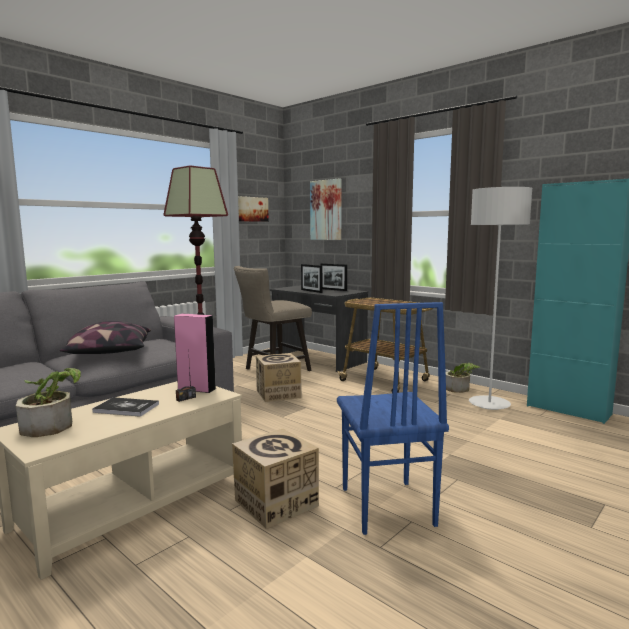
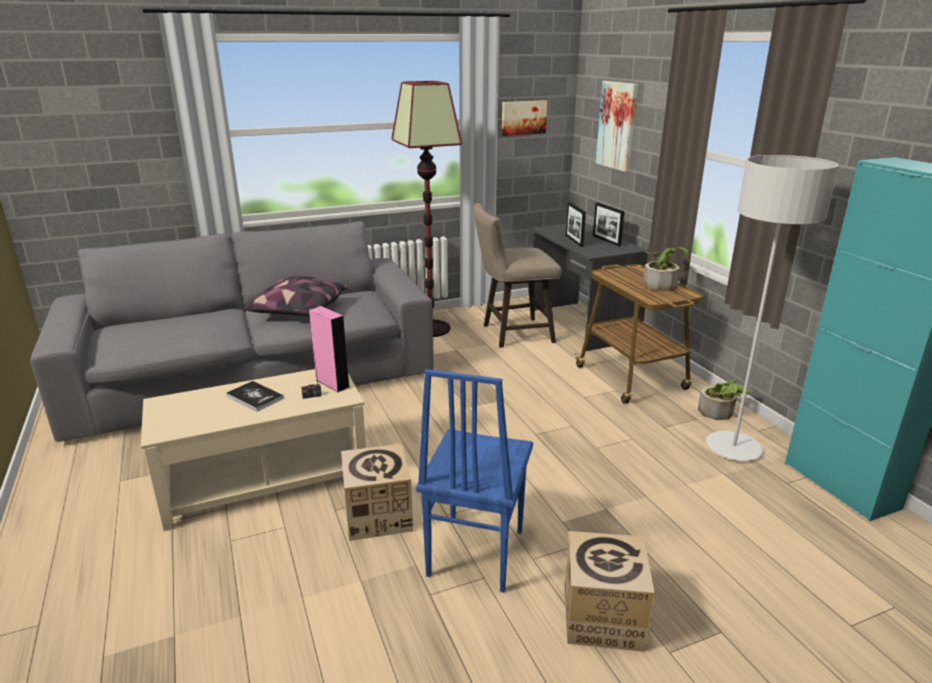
camera: 25 degrees right, 15 degrees up
(52, 424) = (188, 404): potted plant -> potted plant (662, 284)
(278, 394) = (489, 372): cardboard box -> cardboard box (602, 617)

